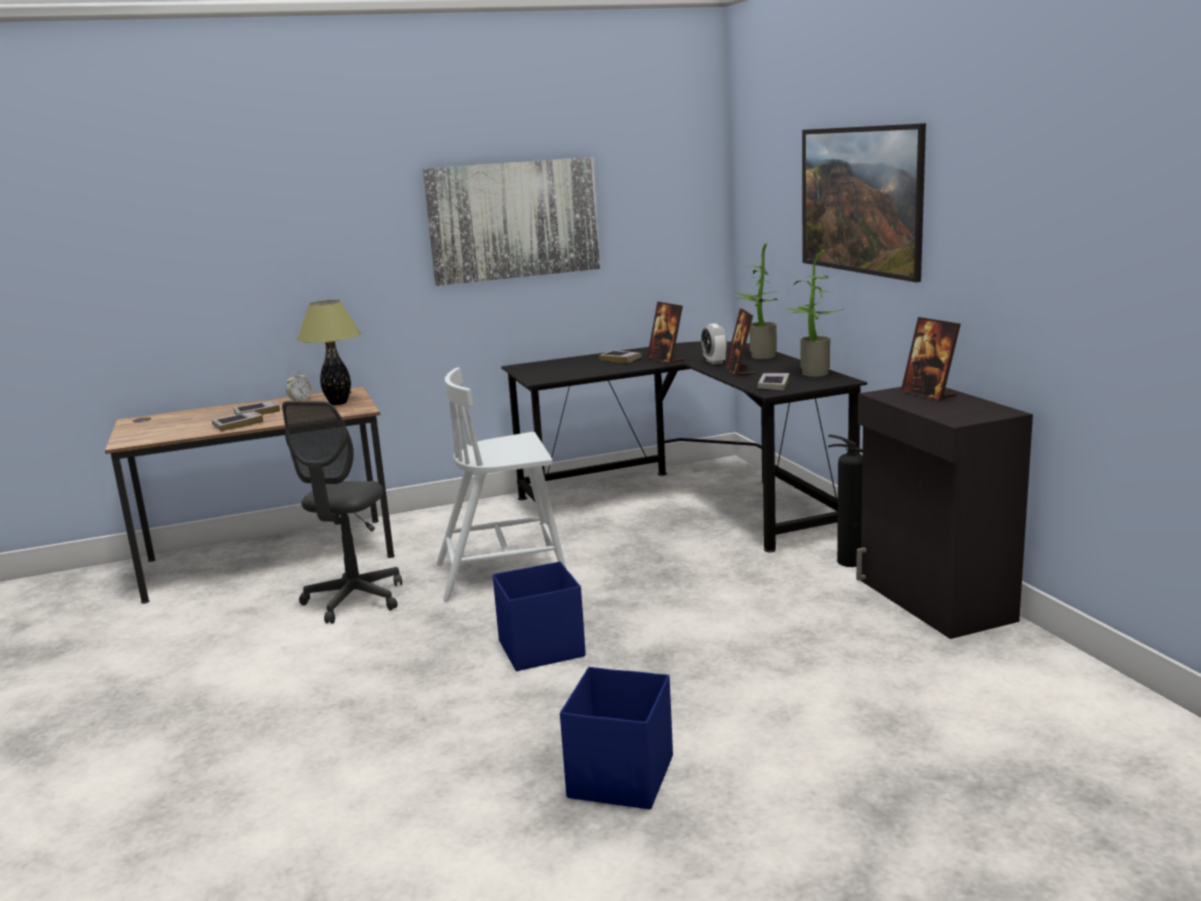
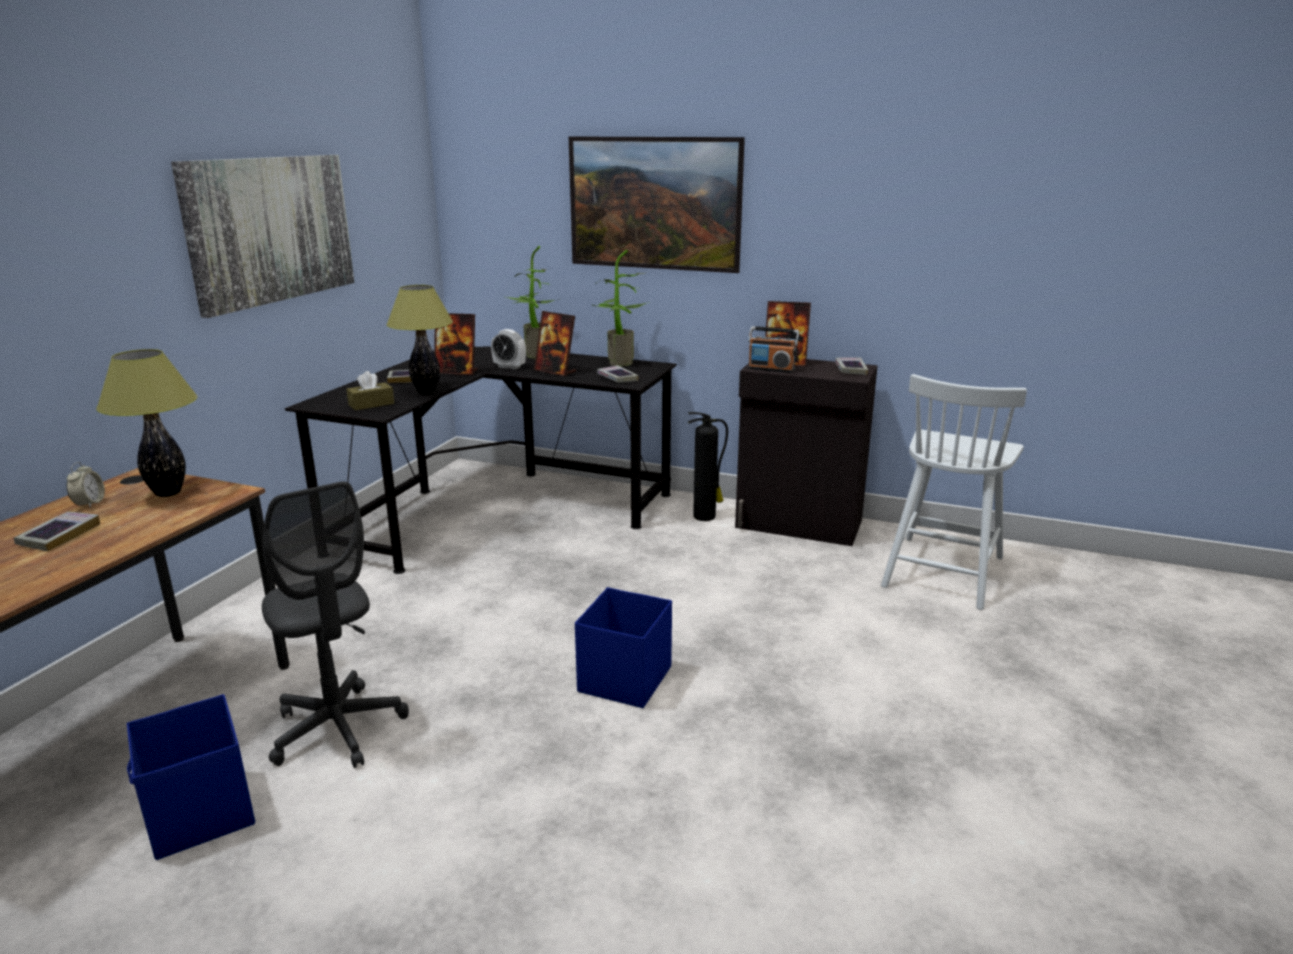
camera: 50 degrees left, 5 degrees up
(238, 424) = (75, 558): book -> book (850, 369)
(504, 573) = (452, 631): white chair -> white chair (943, 570)
(551, 373) = (371, 404): none -> brown tissue box
(606, 370) = (427, 392): none -> table lamp
(619, 778) = (874, 741): blue storage box -> blue storage box (200, 814)
(893, 397) = (771, 369): none -> radio

